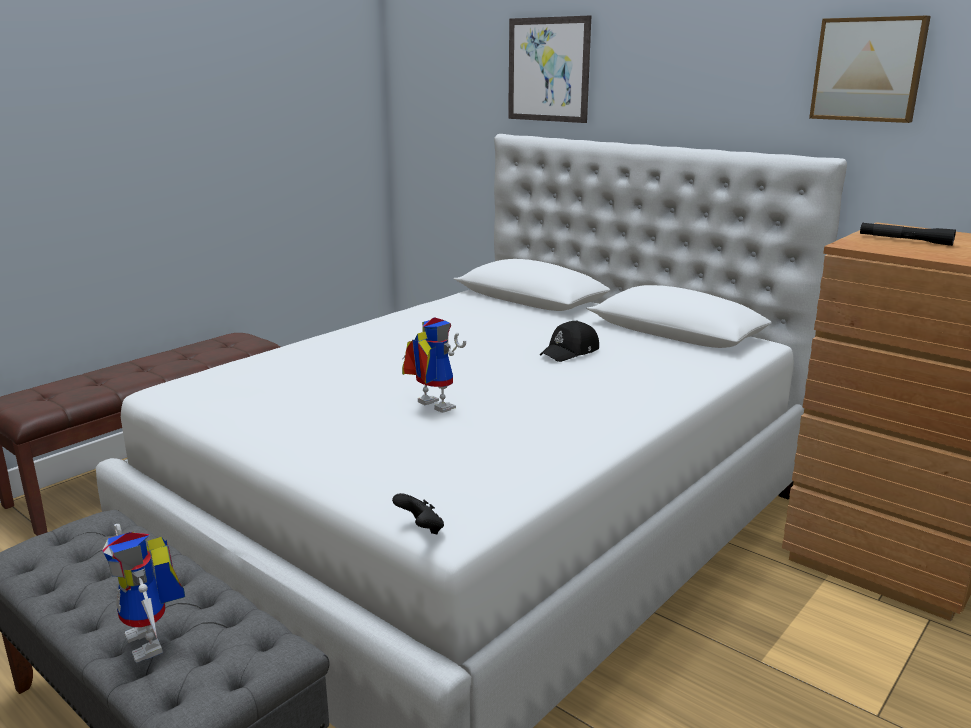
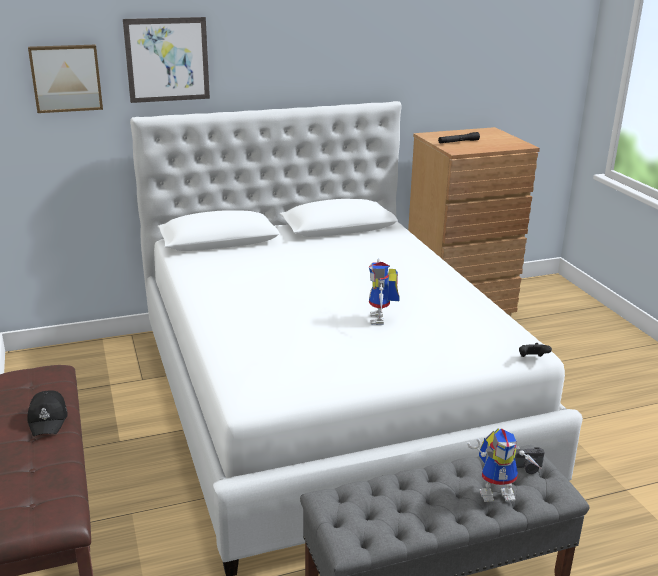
camera: 60 degrees left, 5 degrees up
(234, 657) = (528, 468): none -> camera
(429, 406) = (381, 320): toy robot -> toy robot turned 75 degrees counterclockwise
(570, 352) = (339, 261): black cap -> black cap (48, 419)
(868, 69) = (398, 49): picture -> picture (66, 78)

